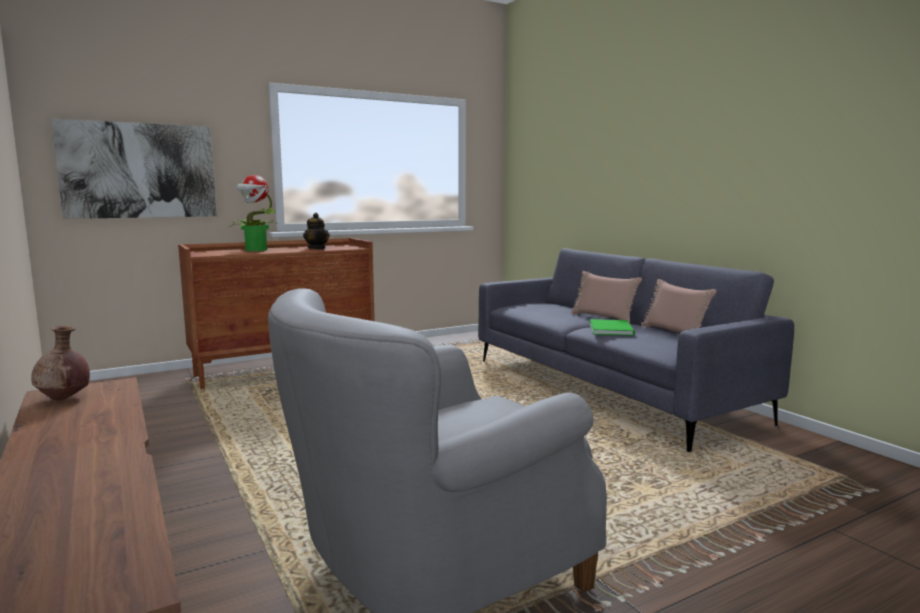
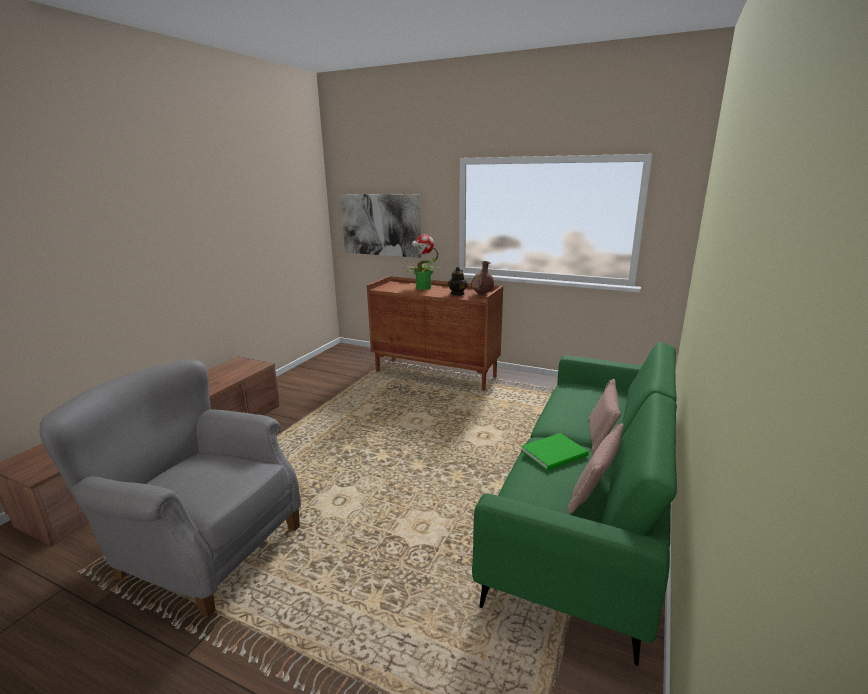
camera: 55 degrees right, 10 degrees up
(64, 399) = (232, 367): brown vase -> brown vase (482, 294)
(608, 389) = (587, 508): grey sofa -> green sofa

